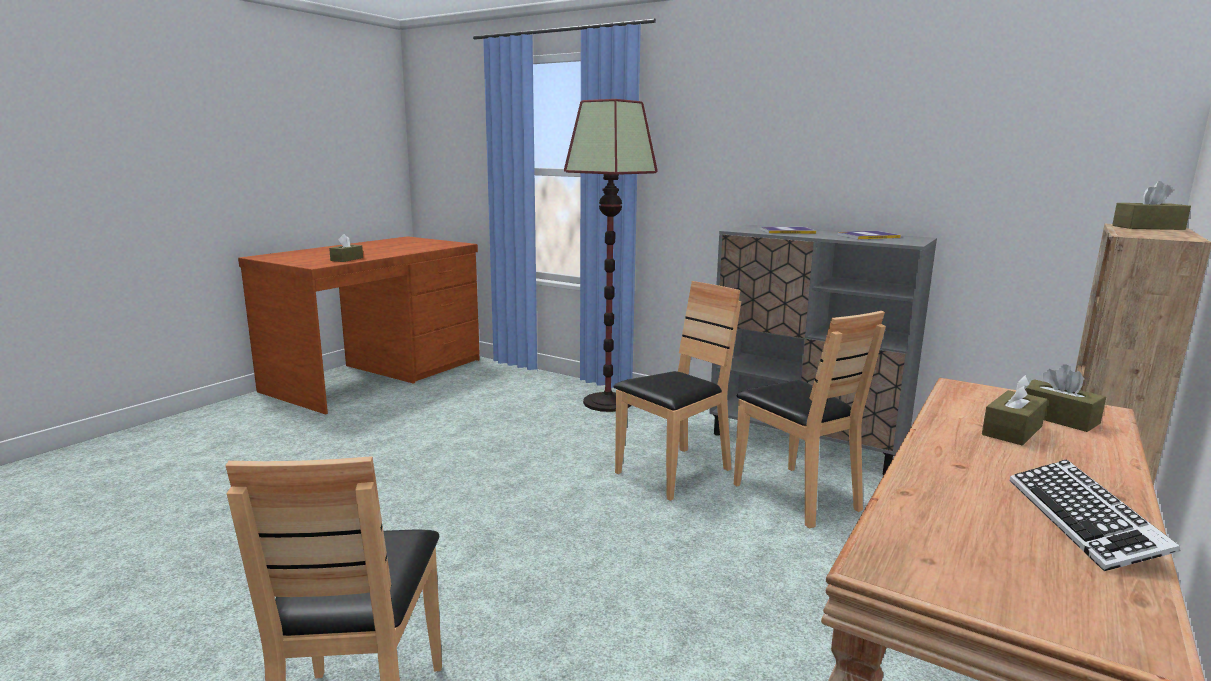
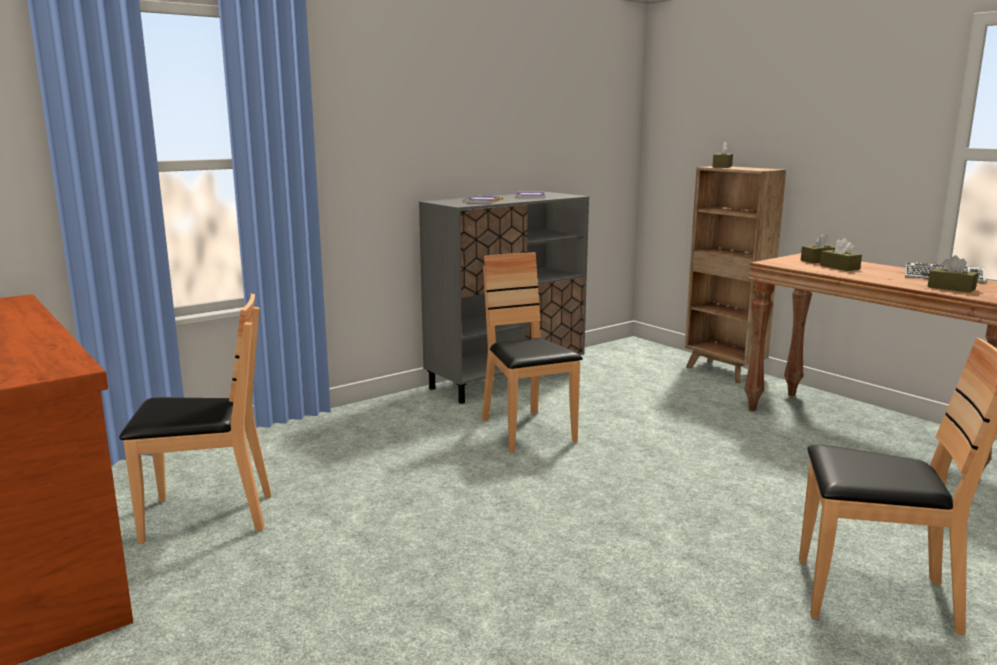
camera: 70 degrees left, 0 degrees up
(347, 259) = (39, 352): brown tissue box -> brown tissue box (951, 288)
(608, 402) = (334, 429): floor lamp -> none
(796, 496) = (592, 402): brown chair -> brown chair (207, 516)

